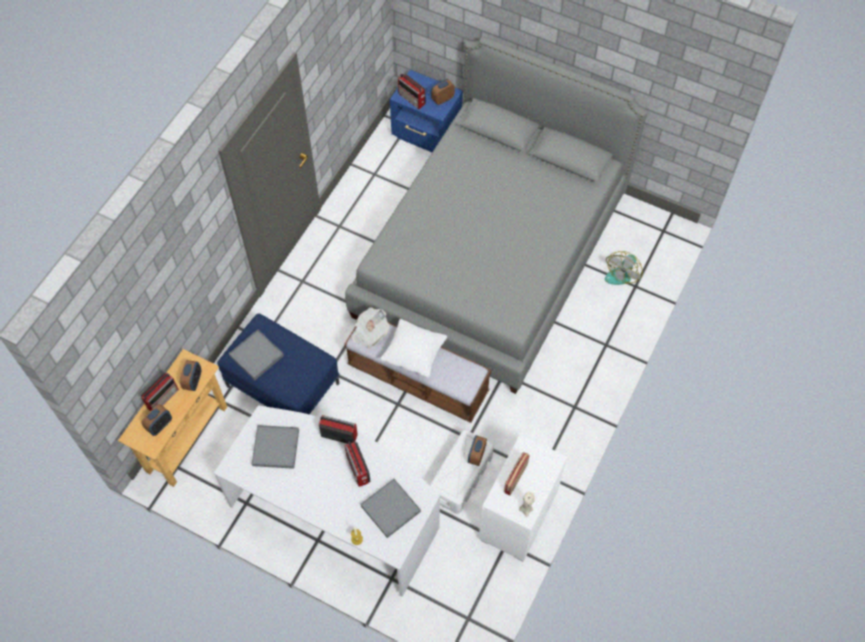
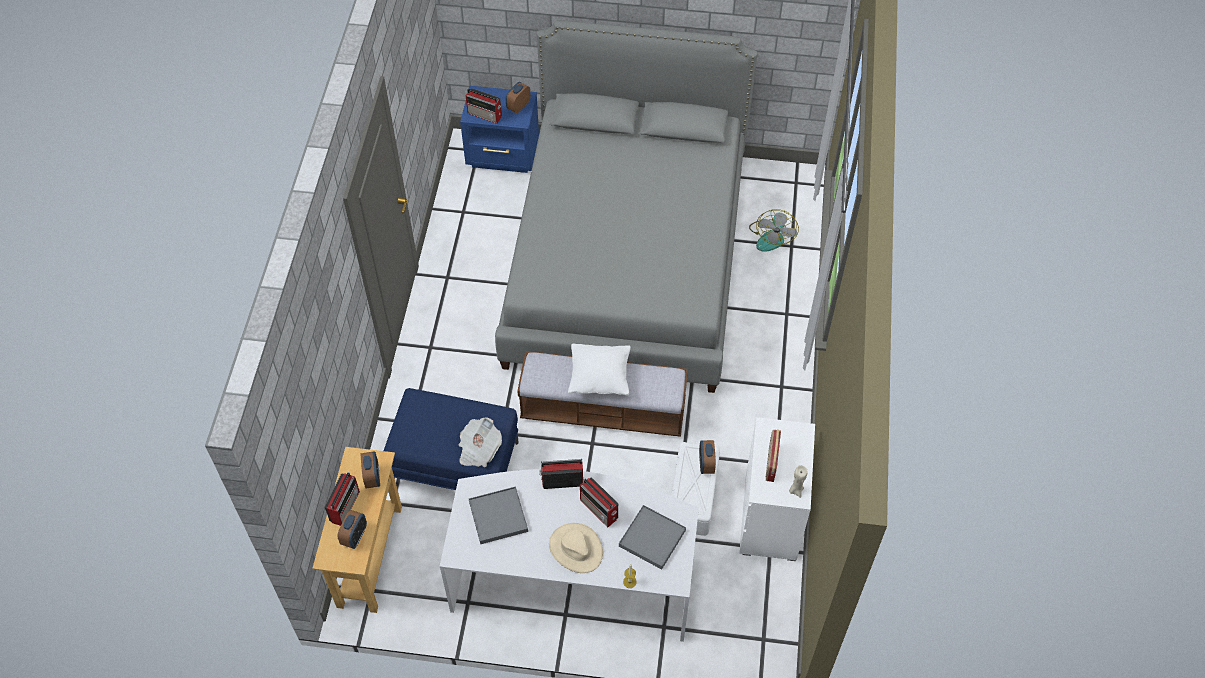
camera: 20 degrees left, 5 degrees down
(256, 355) = (426, 432): grey tray -> none
(325, 496) = (575, 549): none -> beige hat
(370, 333) = (541, 370): newspaper -> newspaper (479, 449)

